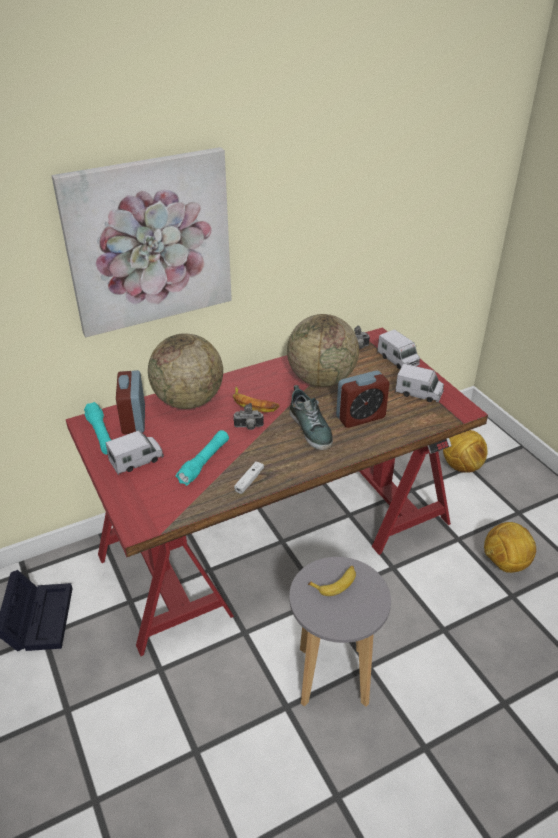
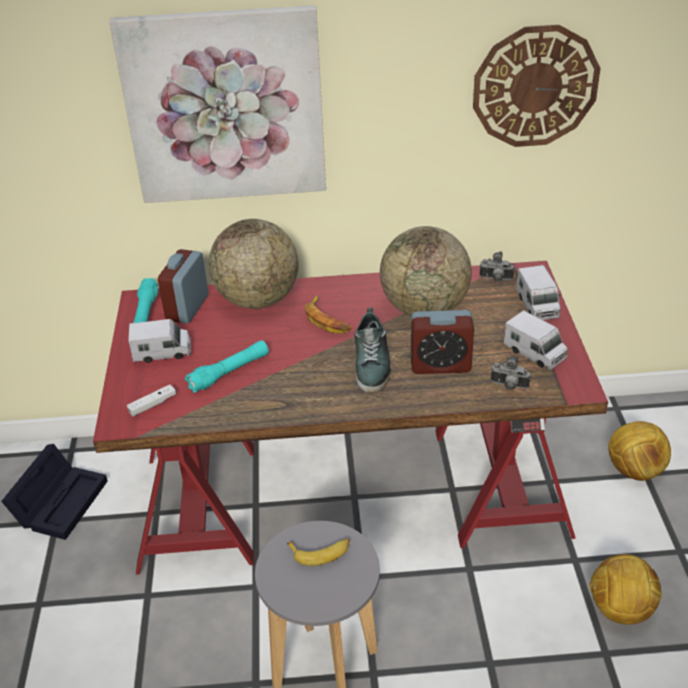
camera: 25 degrees right, 0 degrees up
(248, 427) = (303, 345): camera -> camera (508, 386)
(249, 481) = (263, 405): white game controller -> white game controller (152, 404)
(373, 195) = (535, 86): none -> wall clock

